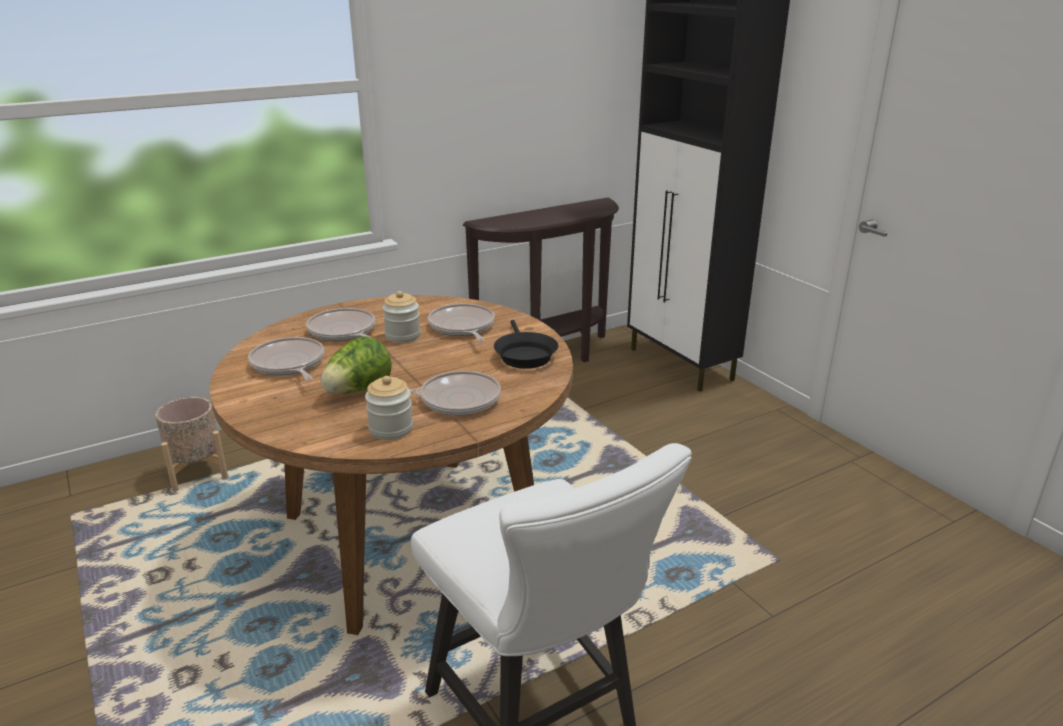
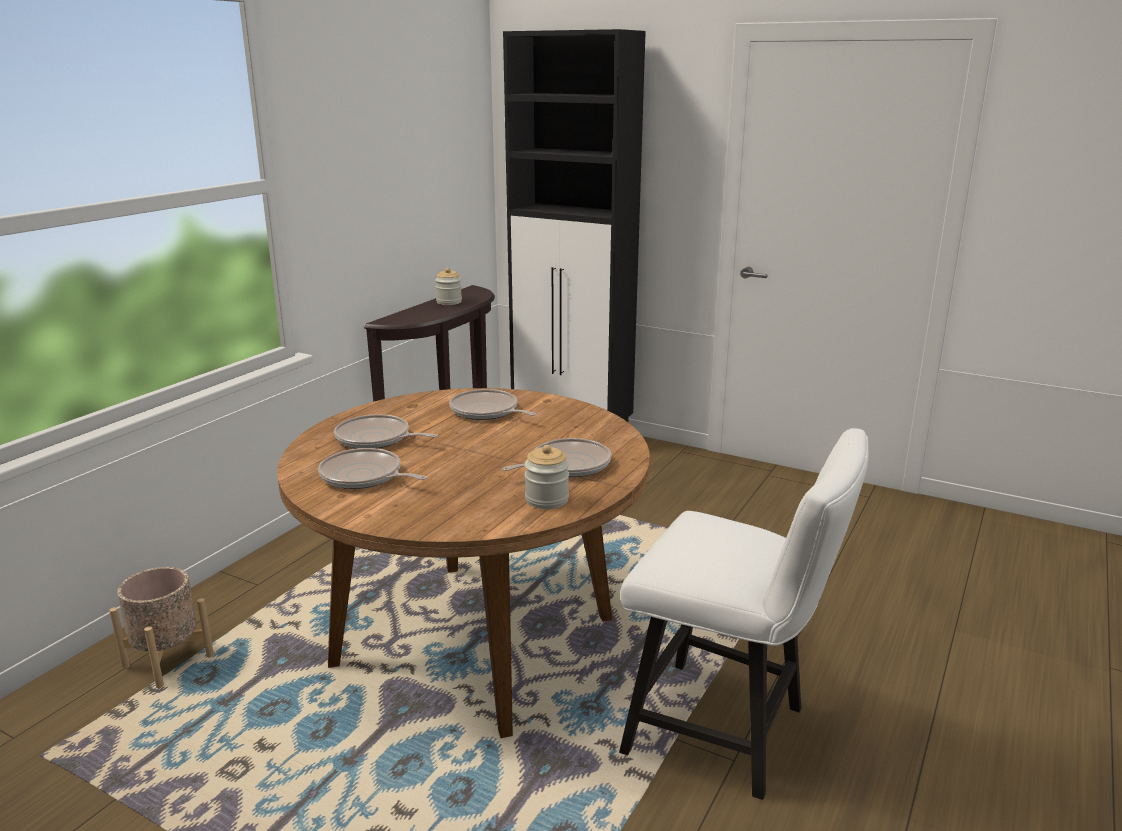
camera: 30 degrees left, 5 degrees down
(358, 390) = (469, 480): lettuce -> none
(403, 336) = (441, 429): jar -> jar (449, 302)
(524, 355) = (573, 420): black frying pan -> none

